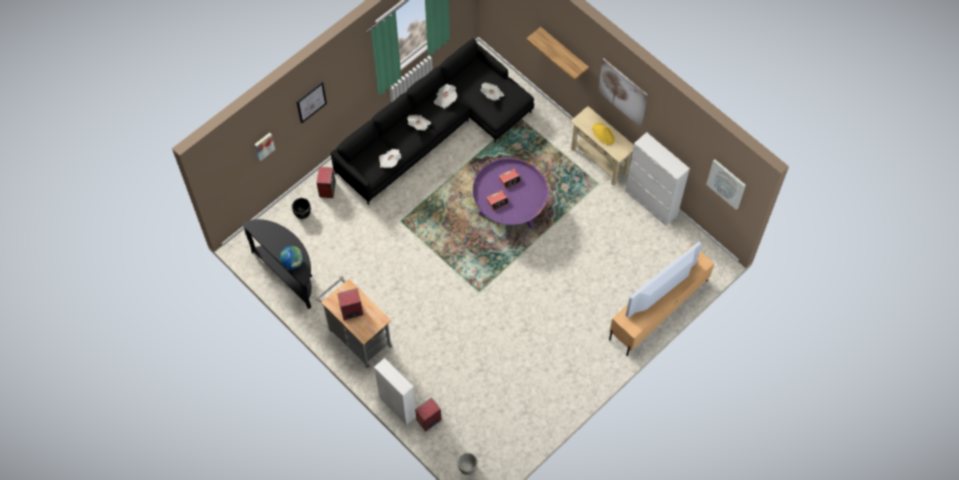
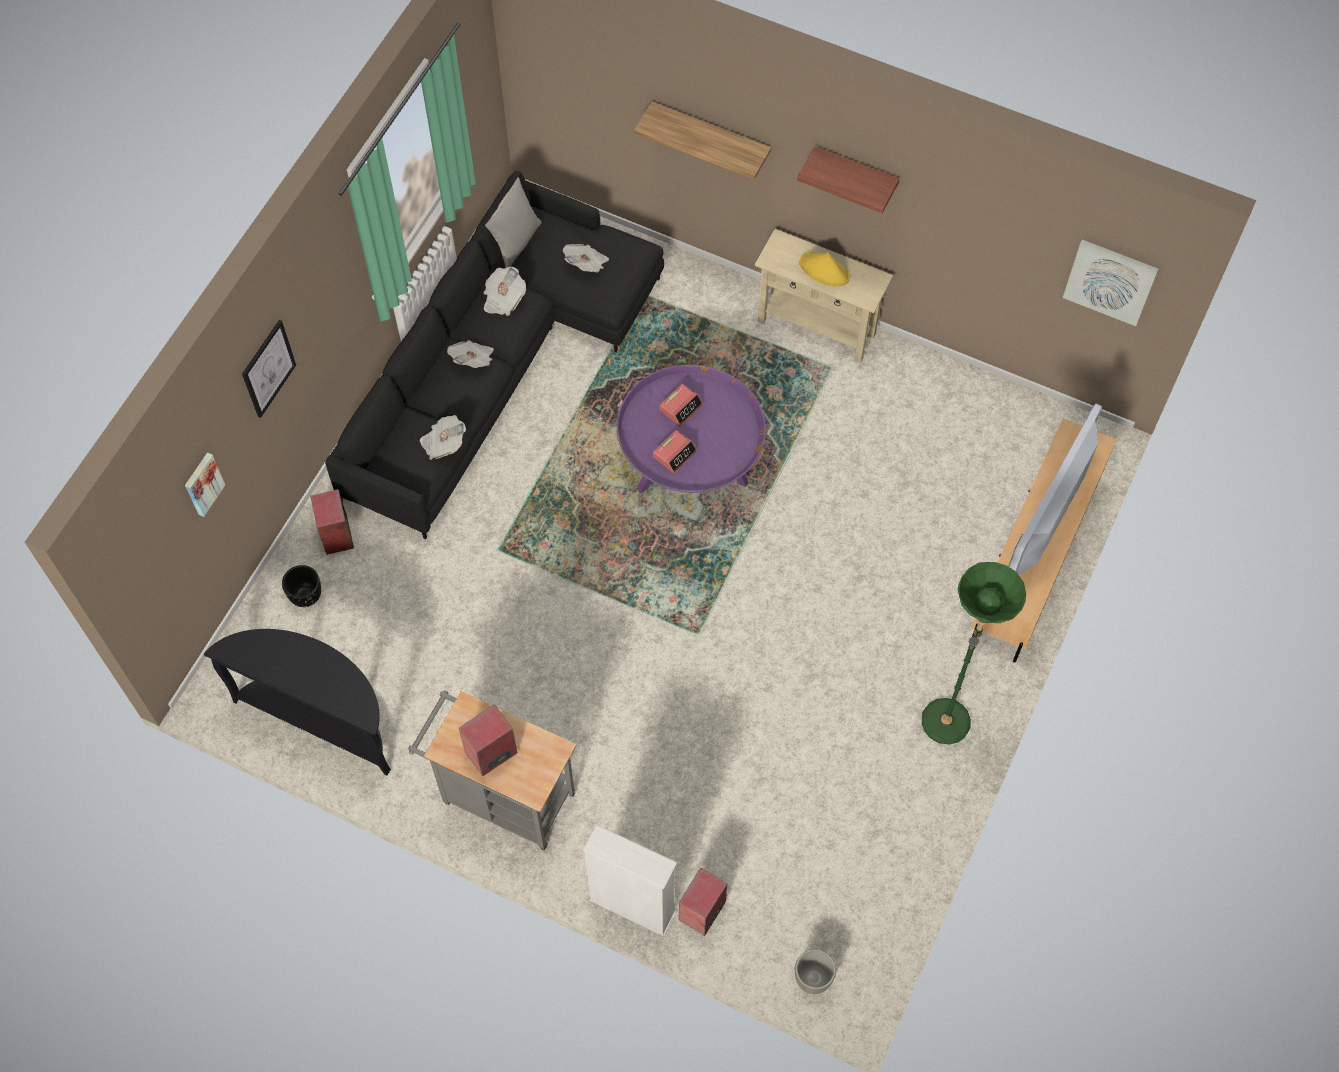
camera: 20 degrees left, 0 degrees up
(293, 262) = (336, 696): globe -> none
(462, 73) = (516, 242): none -> grey pillow
(584, 369) = (949, 712): none -> green floor lamp
(623, 92) = (855, 173): picture -> shelf
(651, 203) = (939, 373): white cabinet -> none

